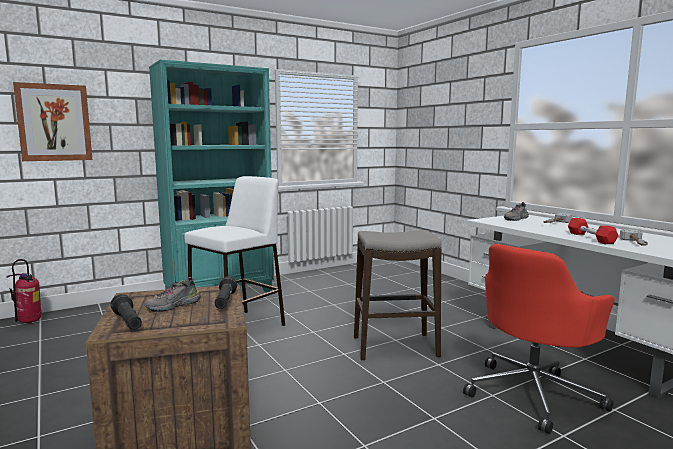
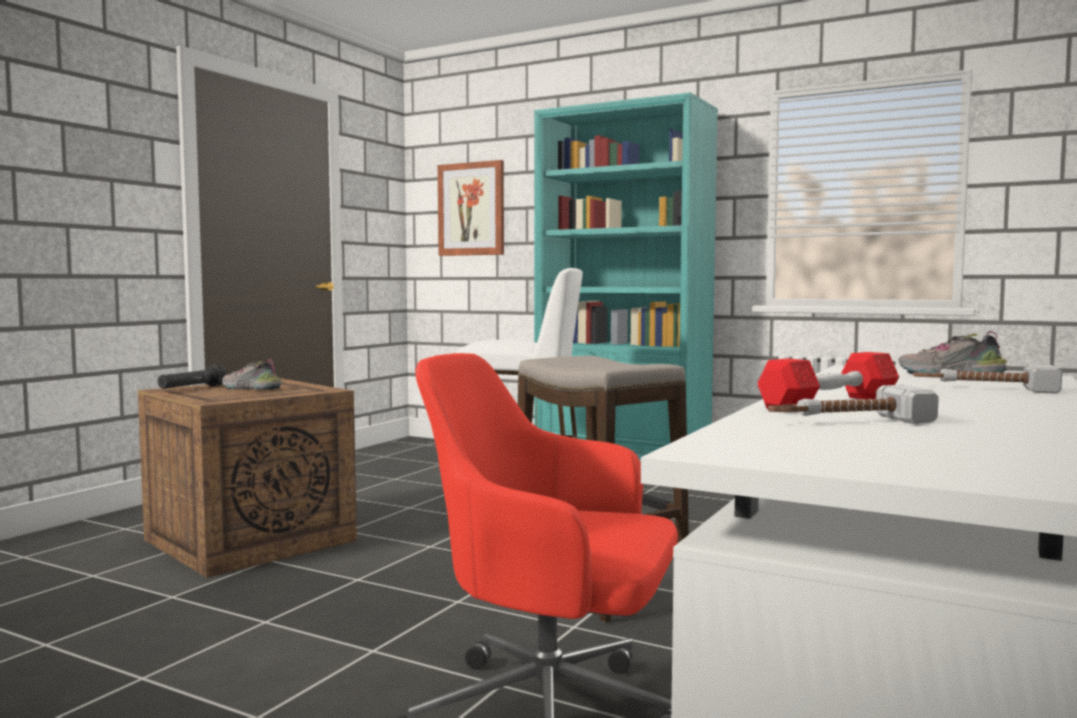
camera: 60 degrees right, 5 degrees down
(29, 322) = (417, 443): fire extinguisher -> none
(225, 301) = (279, 394): black flashlight -> none

